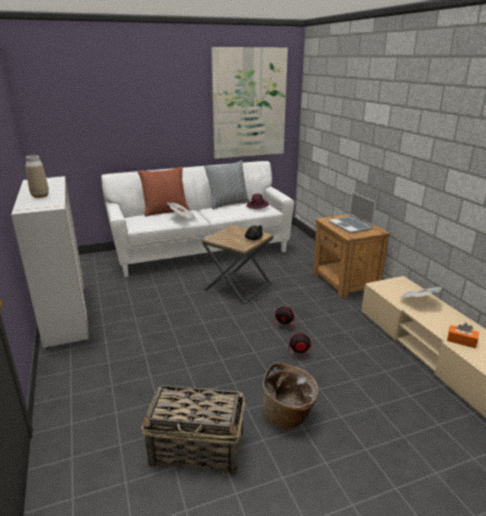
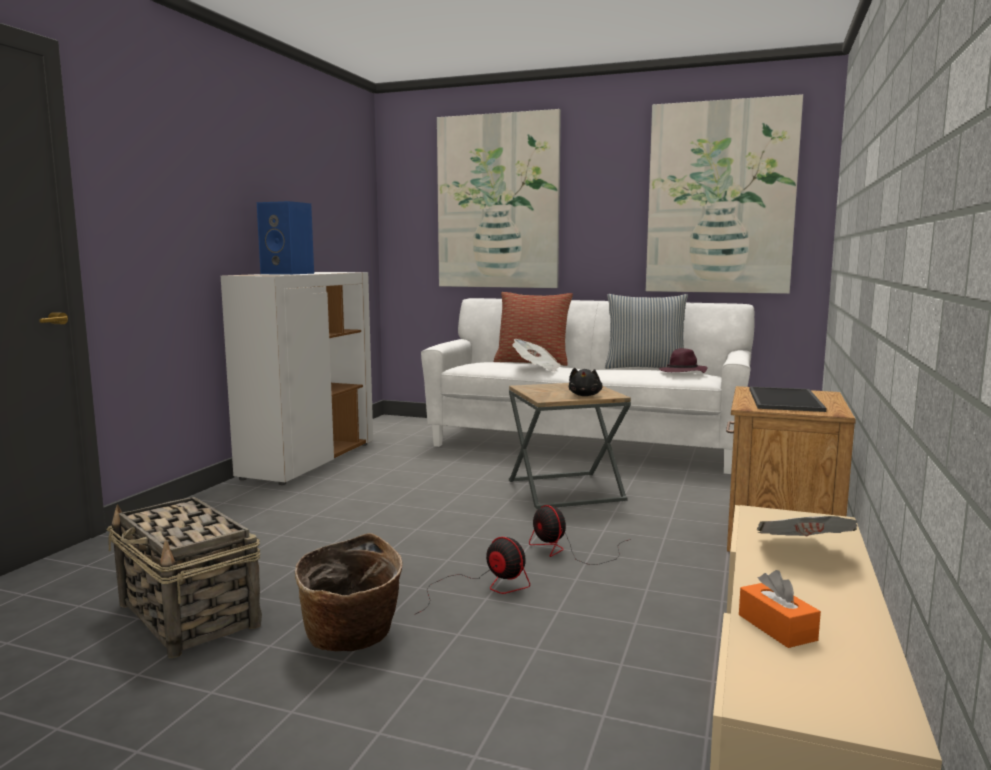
camera: 40 degrees right, 15 degrees down
(40, 196) = (289, 273): vase -> blue speaker
(115, 107) = (498, 202): none -> picture
(350, 226) = (786, 400): laptop -> tray

